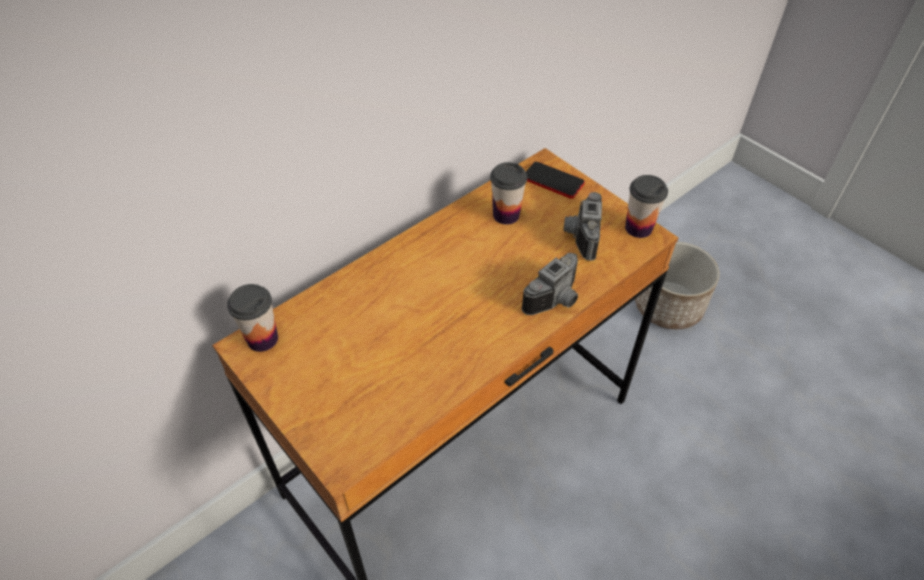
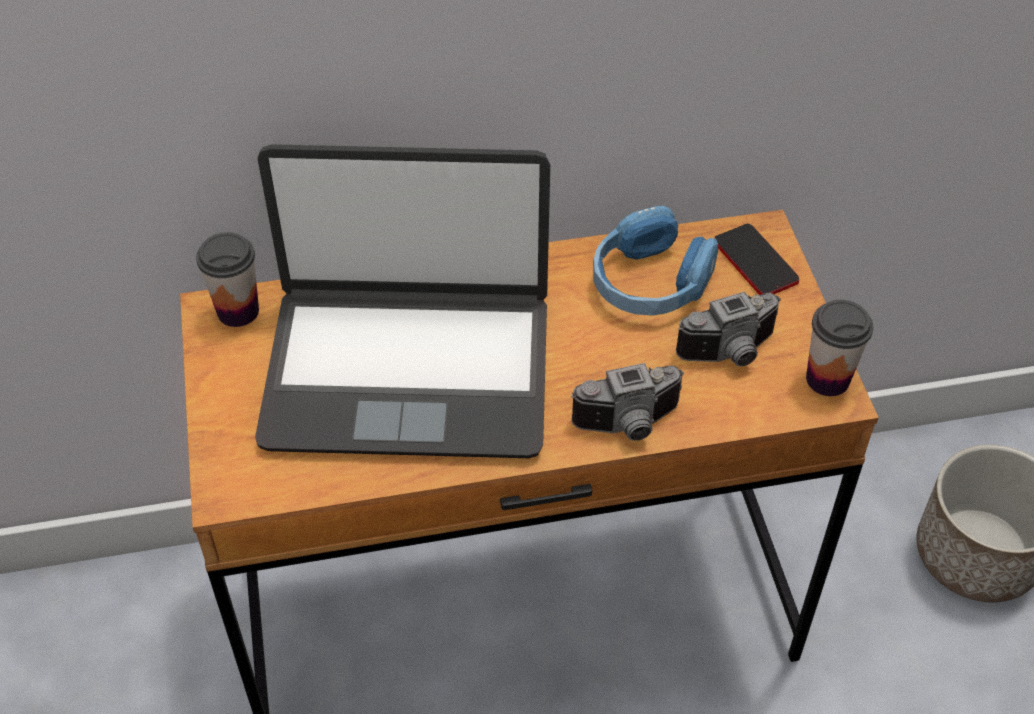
camera: 30 degrees right, 0 degrees up
(403, 327) = (408, 370): none -> laptop
(506, 215) = (650, 283): cup -> blue headphones
(579, 236) = (732, 354): camera -> camera turned 150 degrees counterclockwise

